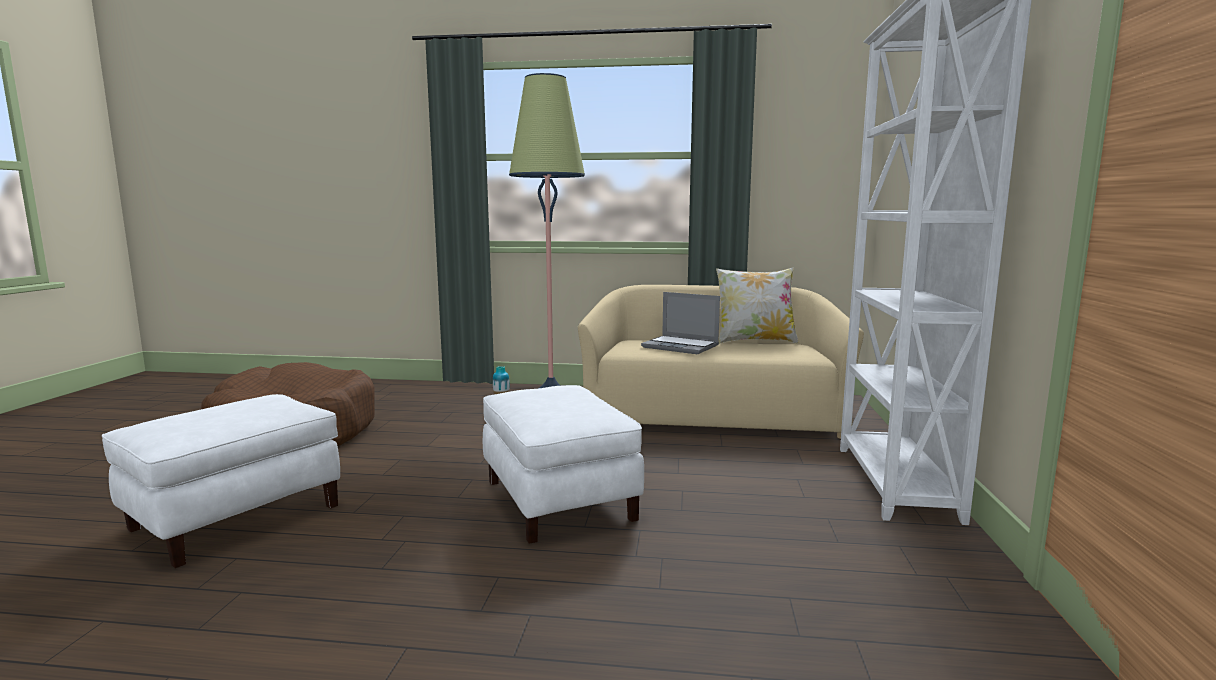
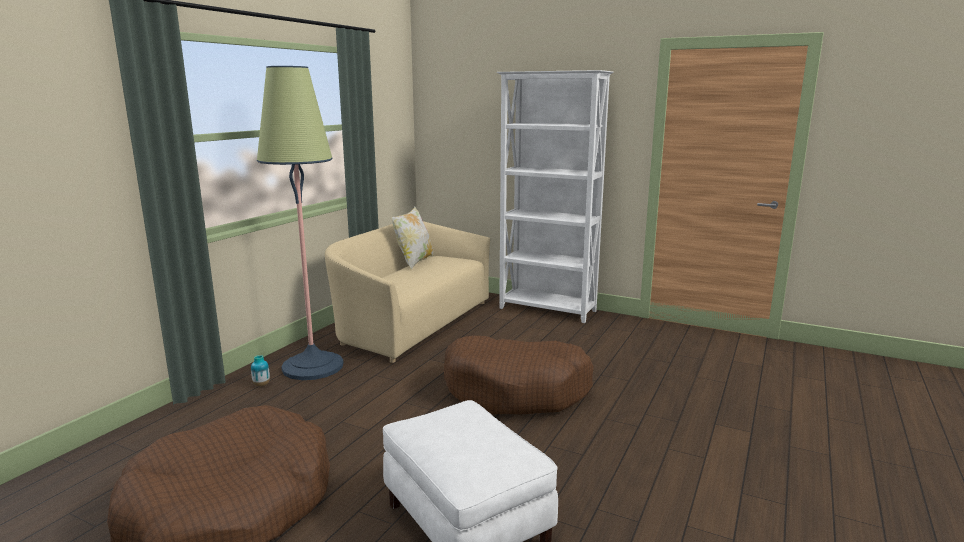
camera: 70 degrees left, 5 degrees up
(557, 500) = (516, 390): white ottoman -> brown dog bed
(681, 346) = (406, 279): laptop -> none

